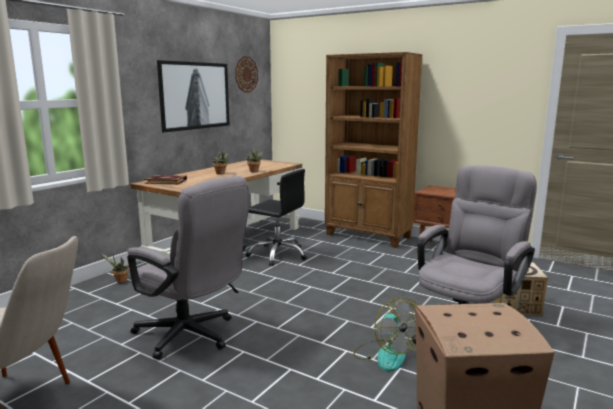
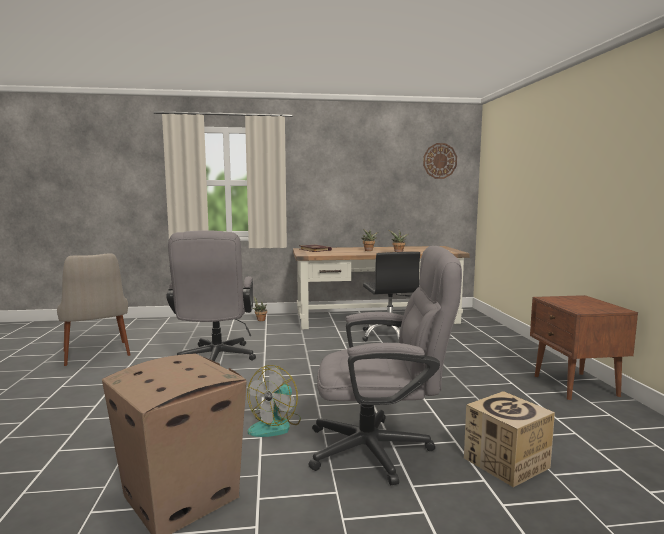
camera: 50 degrees right, 5 degrees down
(194, 95) = (369, 180): picture -> none
(368, 236) = (515, 348): brown bookcase -> none

